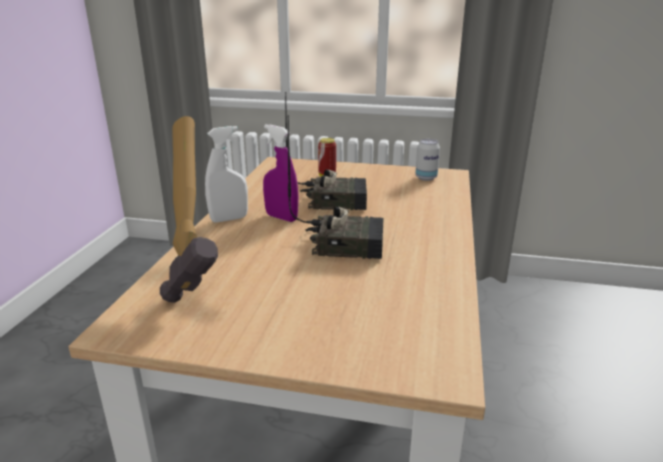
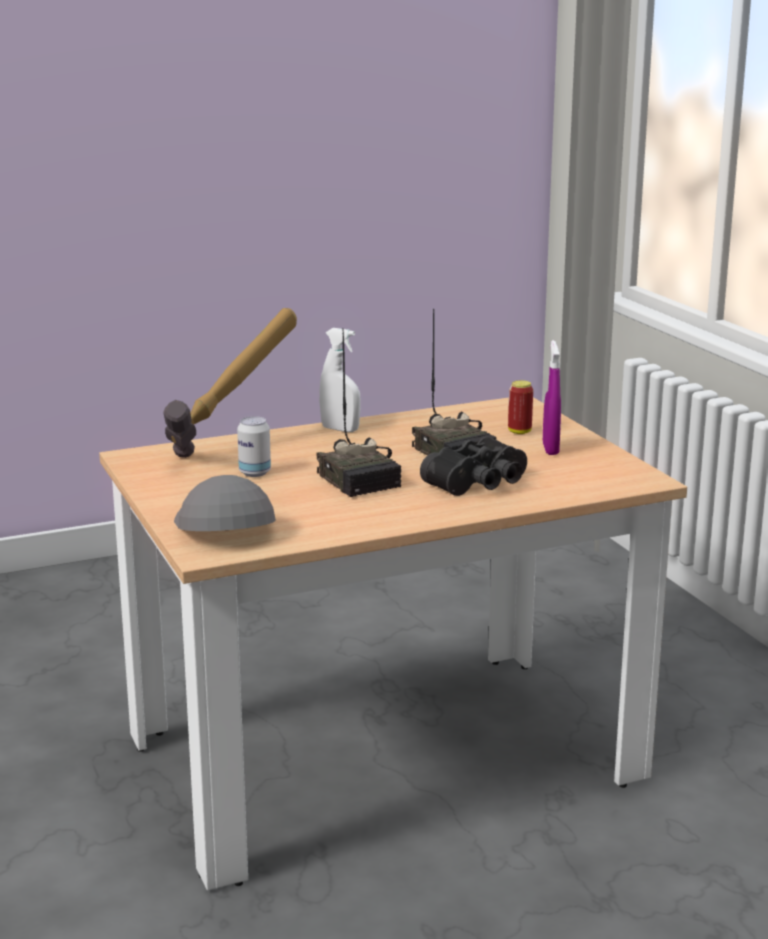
camera: 55 degrees right, 5 degrees down
(281, 217) = (376, 444): purple spray bottle -> purple spray bottle (550, 449)
(385, 340) = (222, 528): none -> grey cap
(405, 212) = (480, 484): none -> black binoculars
(426, 178) = (607, 472): can -> can (255, 473)

